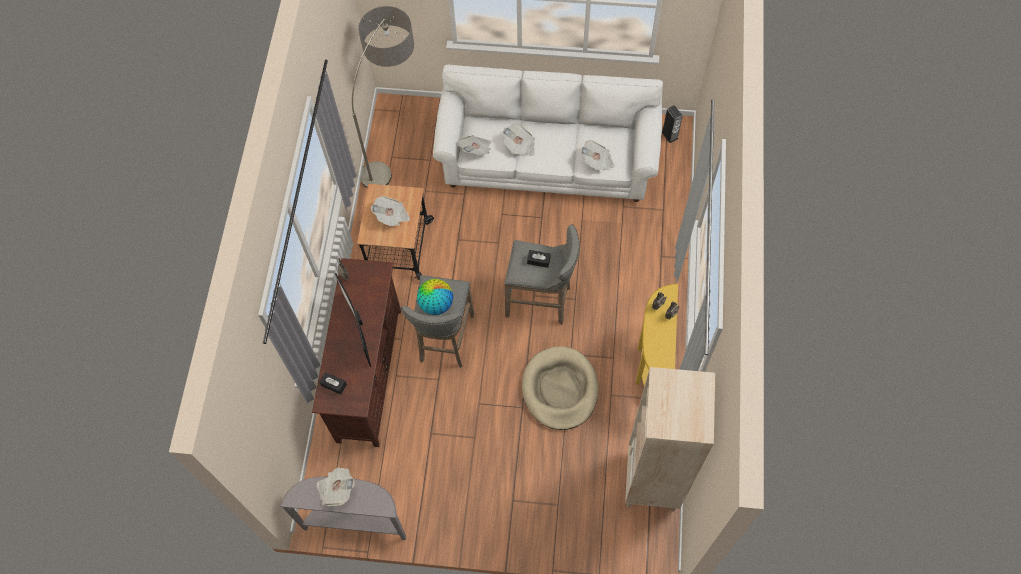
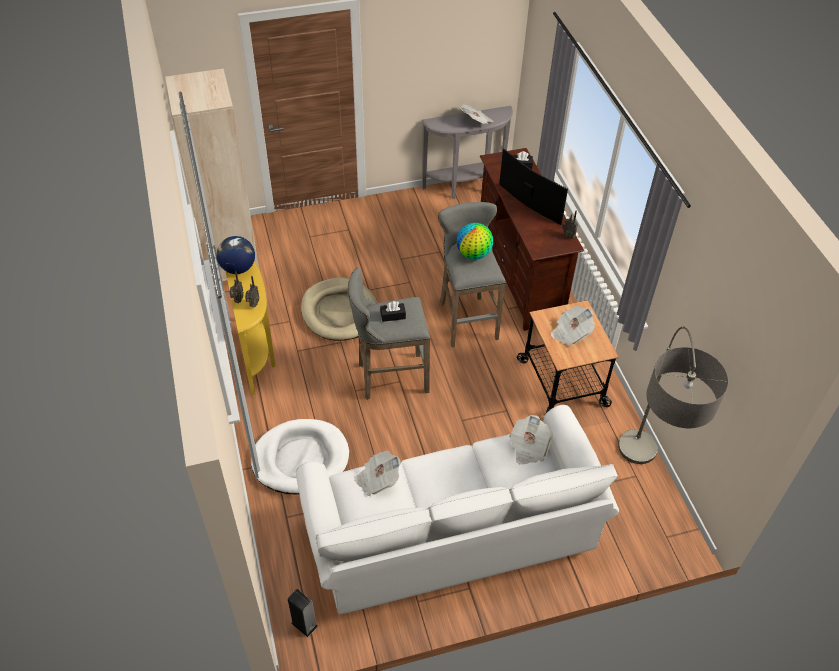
camera: 155 degrees right, 15 degrees down
(520, 146) = (480, 472): newspaper -> none
(639, 252) = (300, 459): none -> white dog bed
(662, 354) = (238, 268): none -> globe

